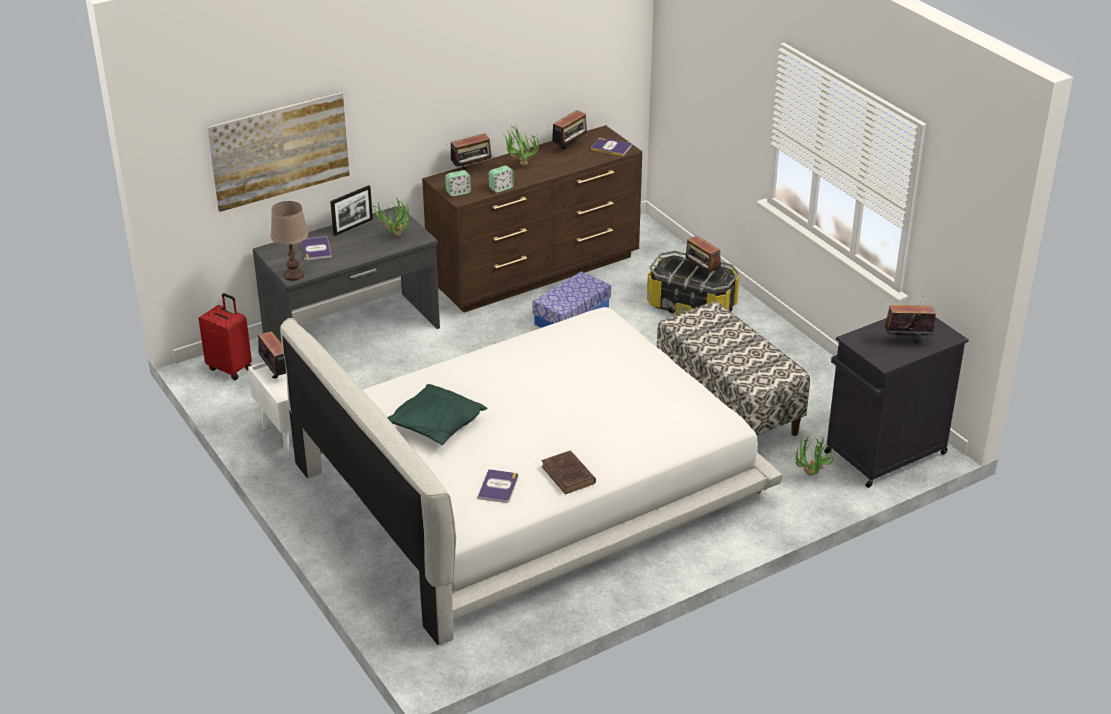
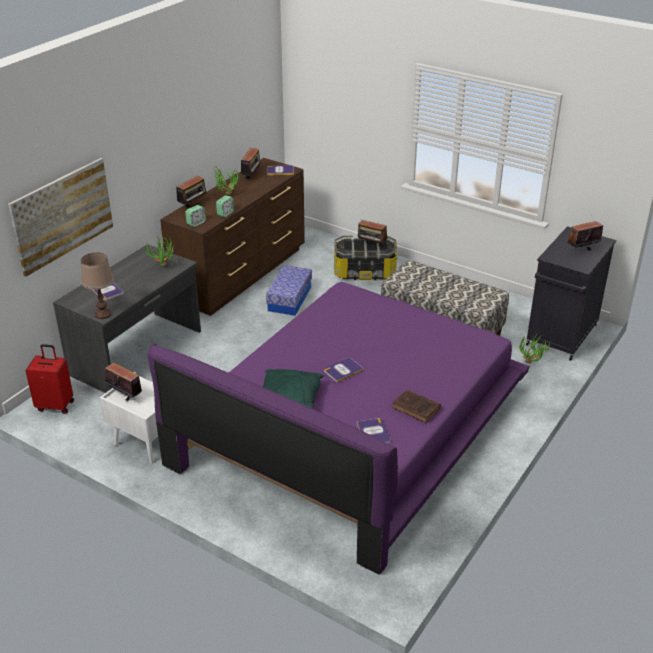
camera: 25 degrees left, 0 degrees up
(353, 227) = (123, 267): picture frame -> none
(520, 410) = (343, 370): none -> book
(530, 484) = (351, 425): white bed -> purple bed

